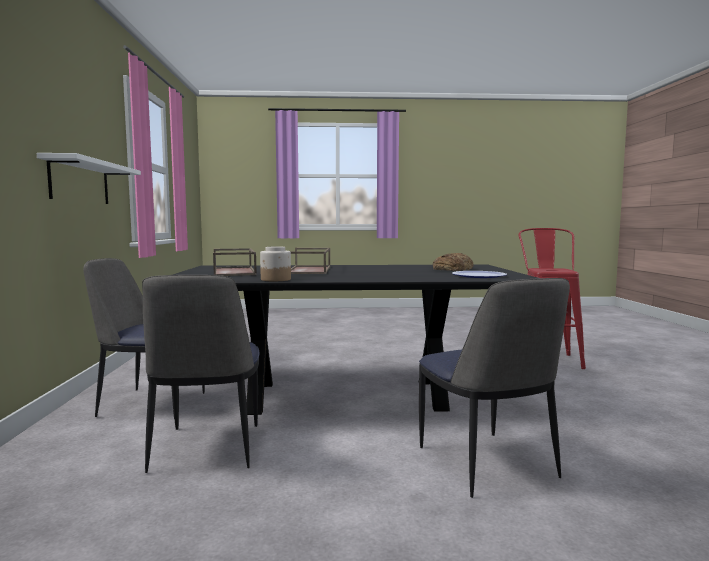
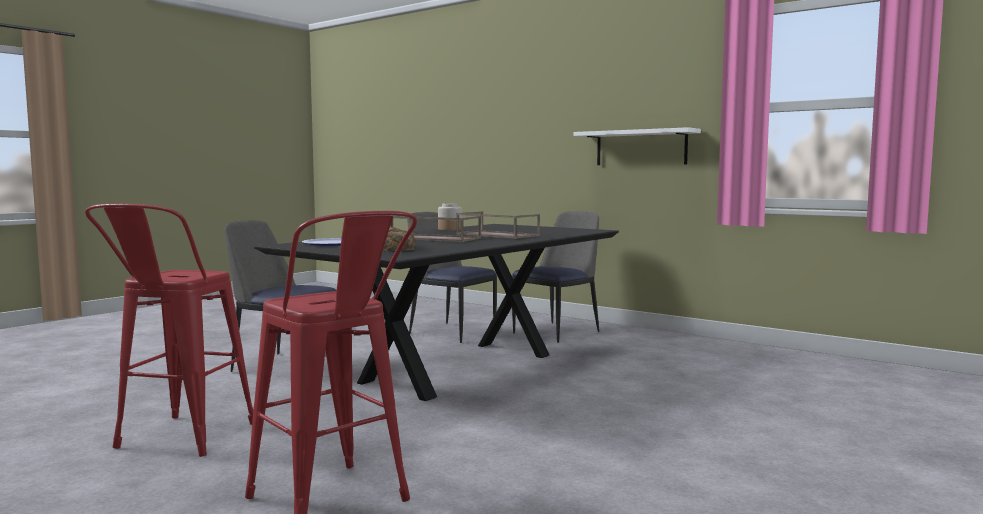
camera: 130 degrees right, 0 degrees up
(235, 271) = (528, 229): brown tray -> brown tray (434, 238)
(624, 406) = (178, 441): none -> red stool

